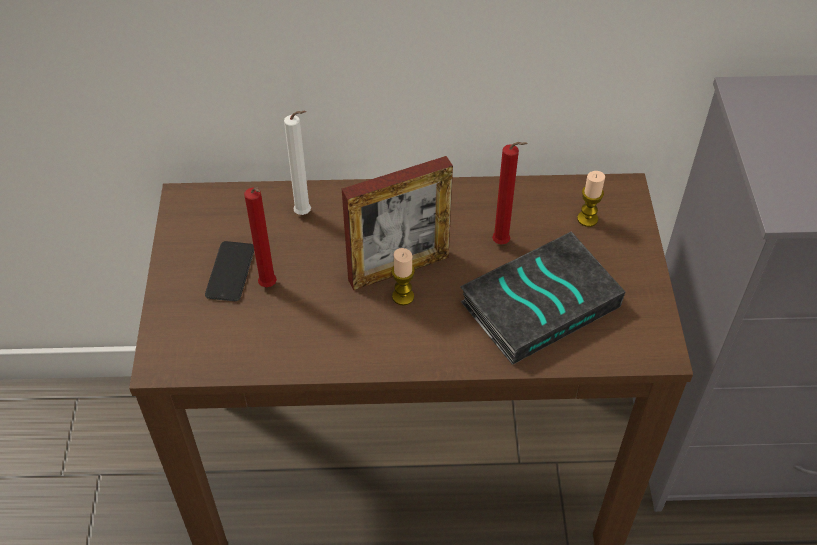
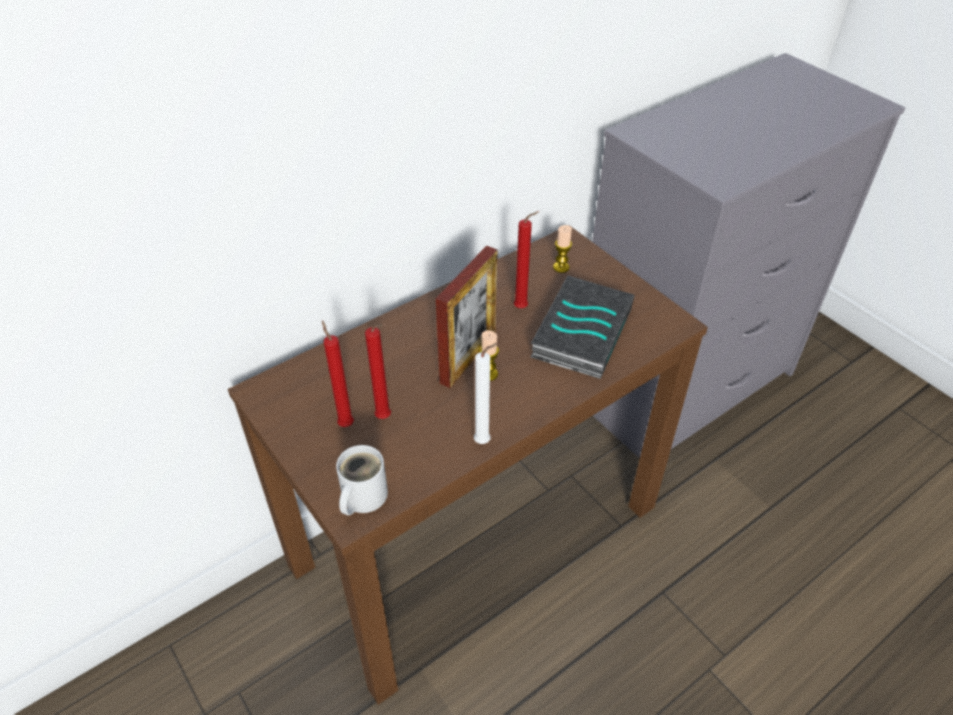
camera: 35 degrees left, 5 degrees down
(183, 351) = (361, 497): none -> white mug
(230, 272) = (345, 423): phone -> red candle
(305, 214) = (365, 355): white candle -> white candle (484, 441)

